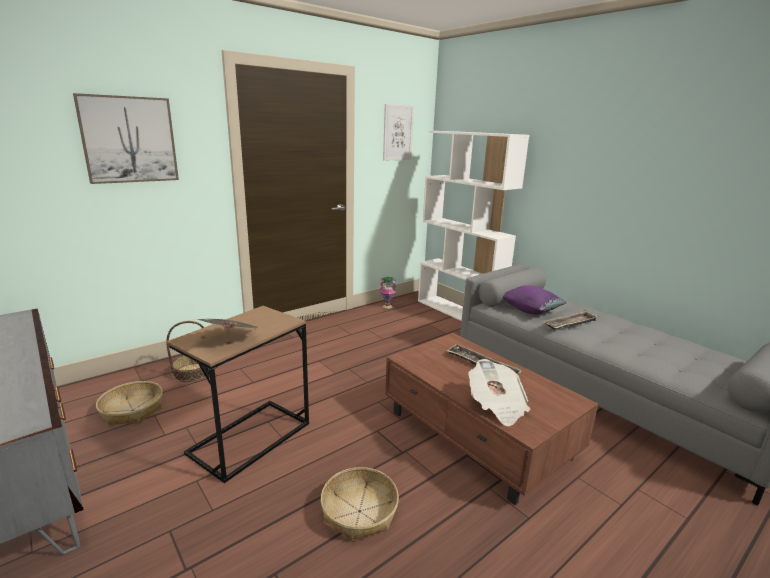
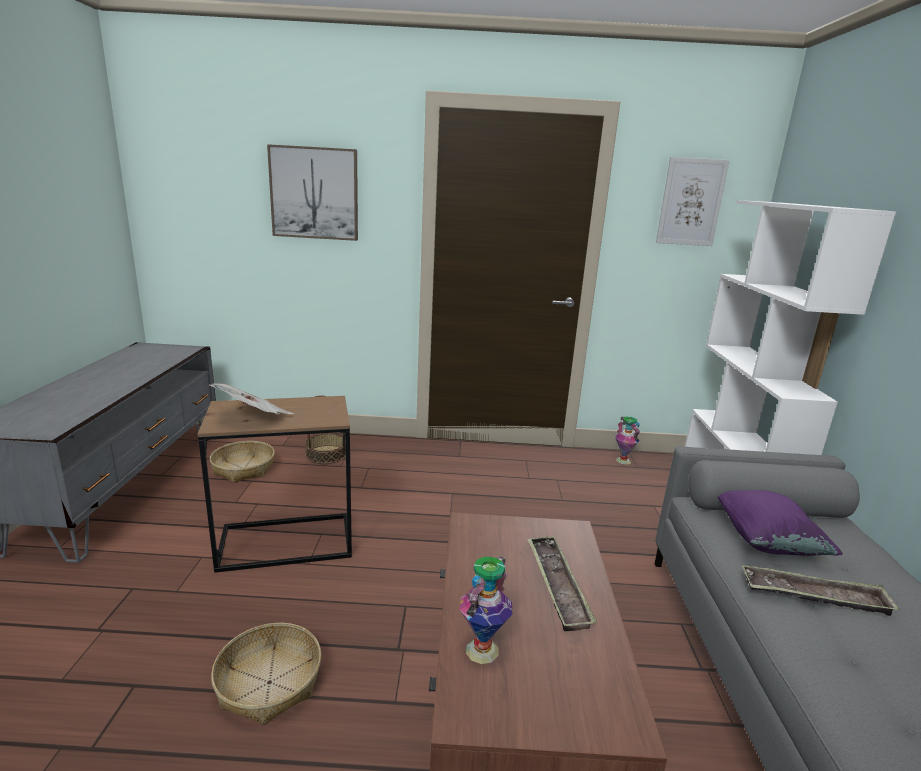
camera: 40 degrees right, 0 degrees up
(497, 406) = (482, 651): newspaper -> vase

